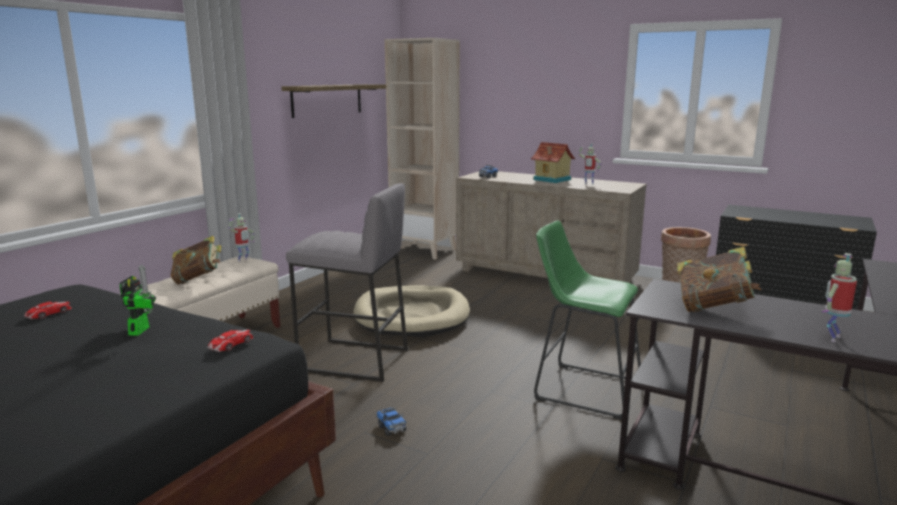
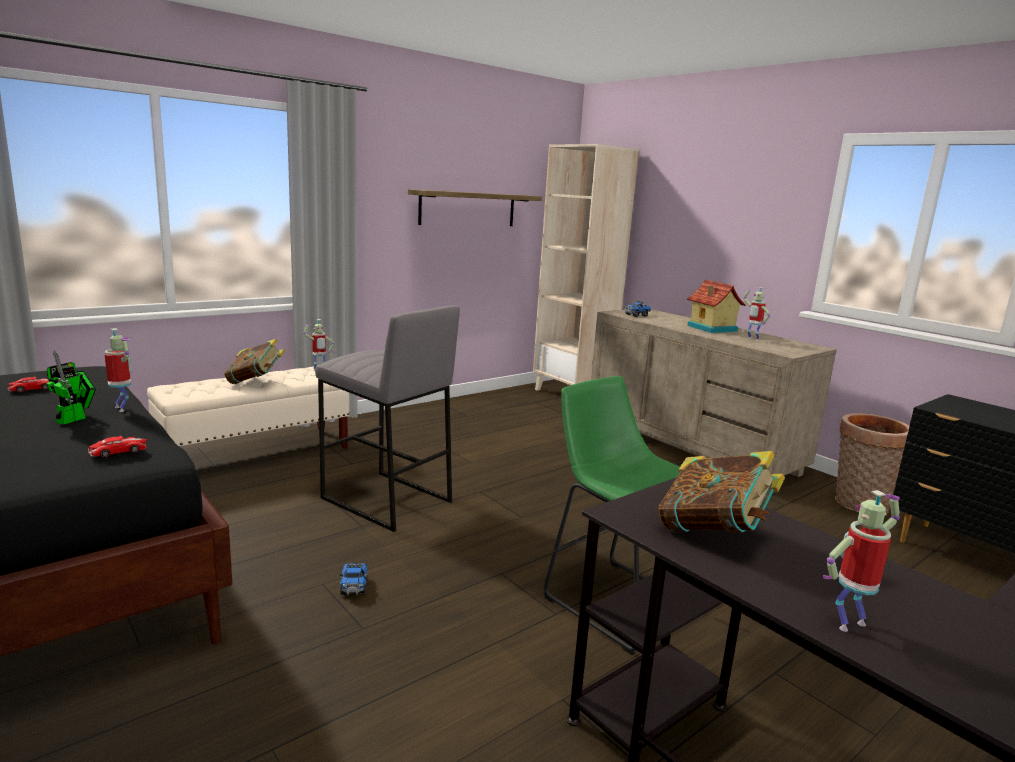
camera: 20 degrees right, 0 degrees up
(170, 313) = (123, 408): none -> toy robot
(412, 316) = (491, 464): beige dog bed -> none

